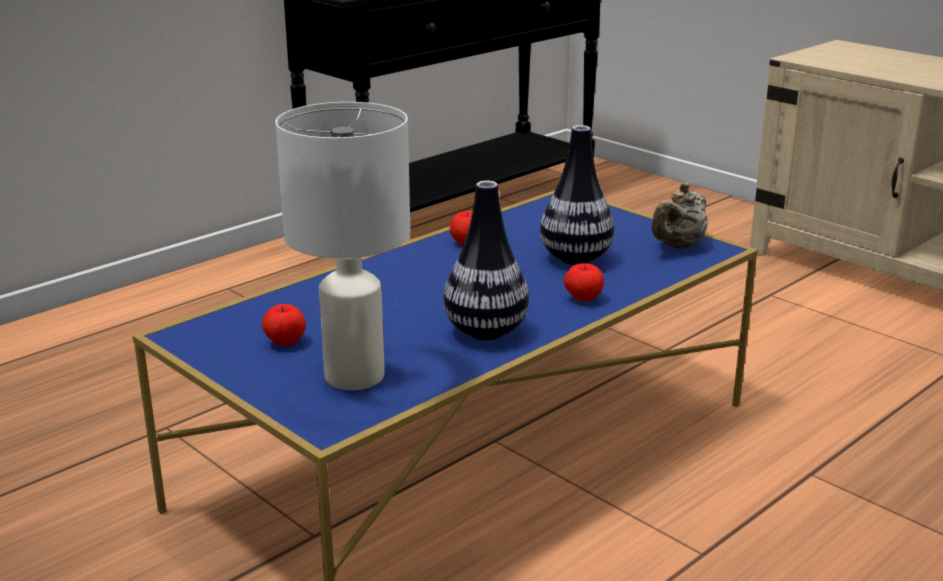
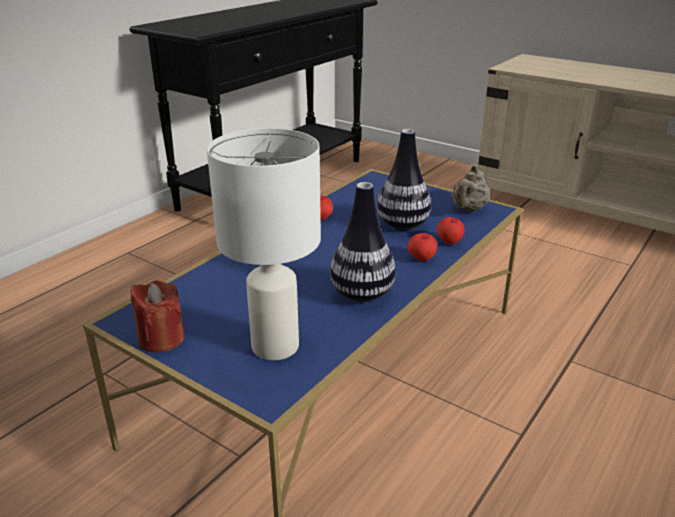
camera: 10 degrees left, 5 degrees up
(220, 357) = (161, 339): none -> red candle
(285, 342) = (210, 319): apple -> apple (449, 242)

